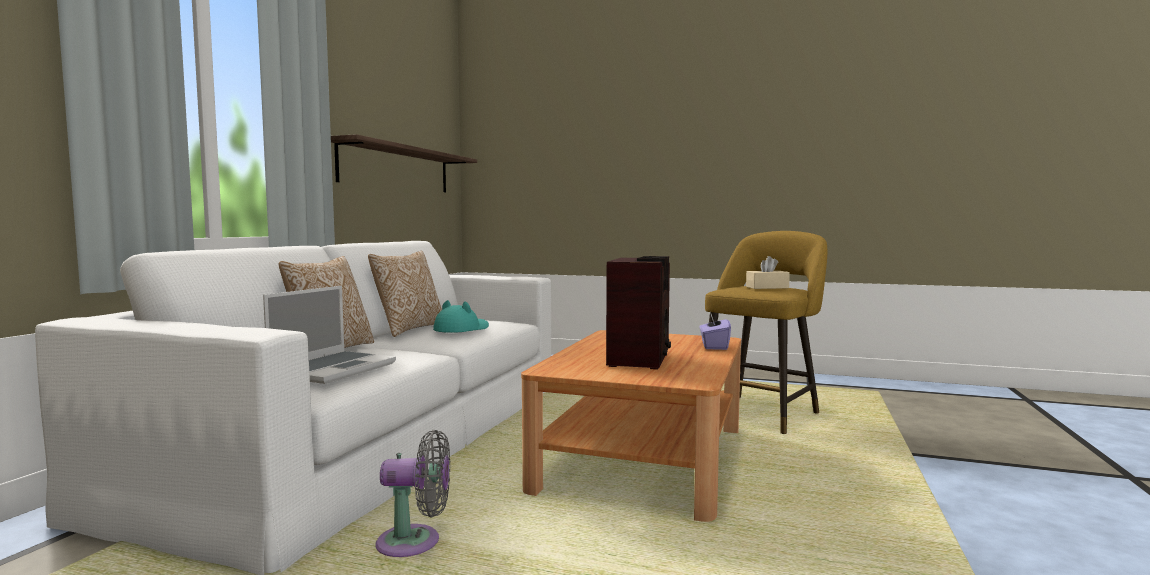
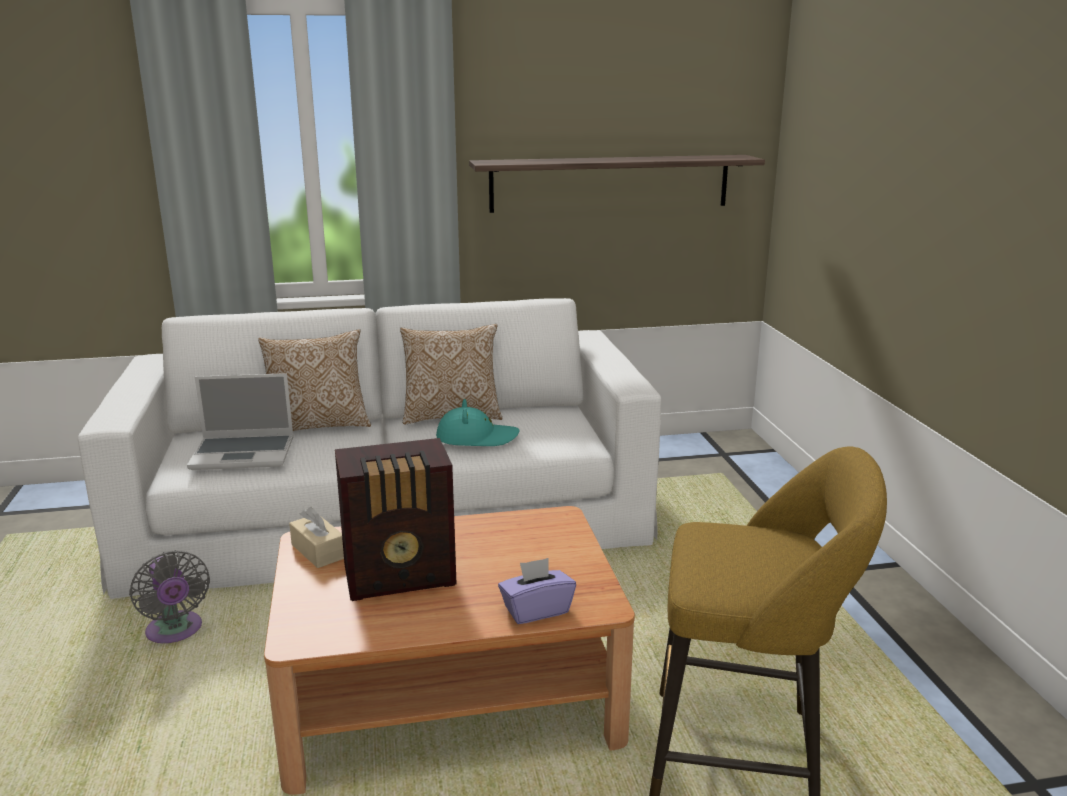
camera: 60 degrees right, 15 degrees up
(767, 287) = (747, 561): beige tissue box -> beige tissue box (318, 551)

